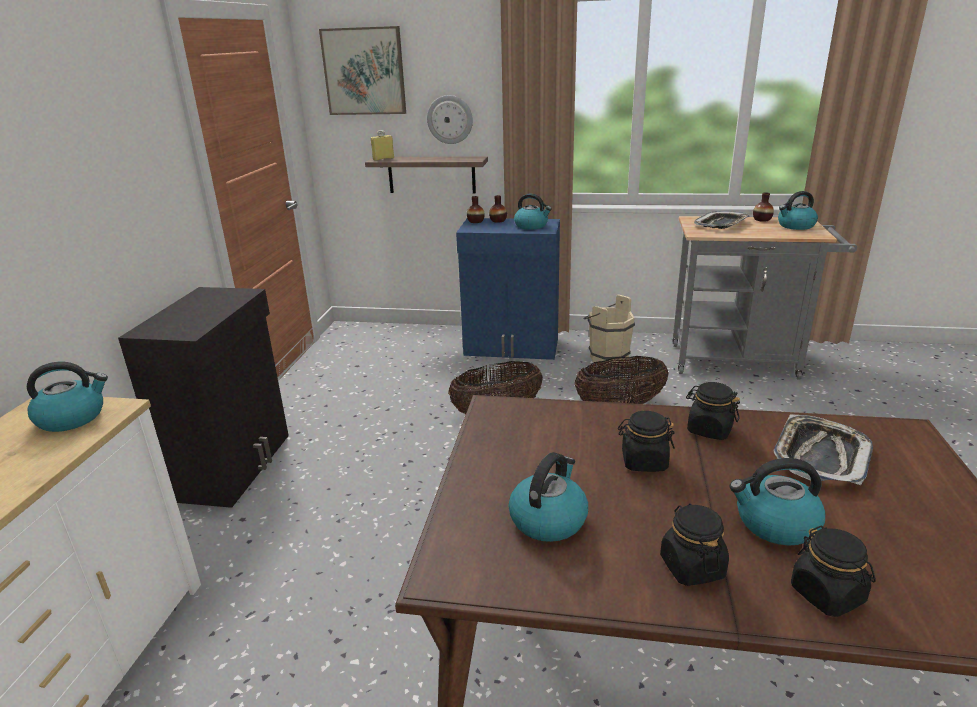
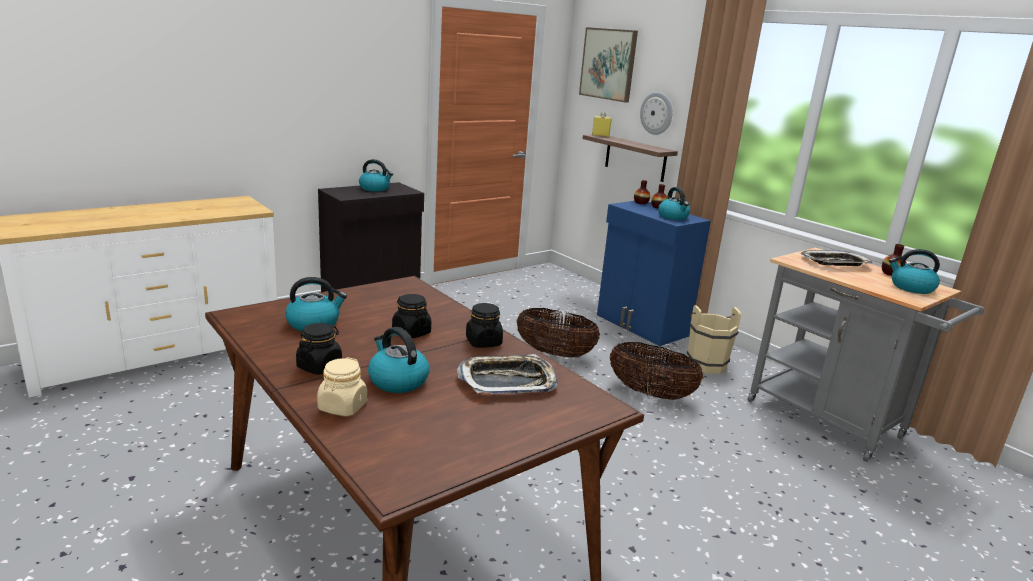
camera: 40 degrees right, 5 degrees down
(73, 417) = (238, 207): kettle -> kettle (375, 188)
(827, 594) = (342, 407): black jar -> beige jar

